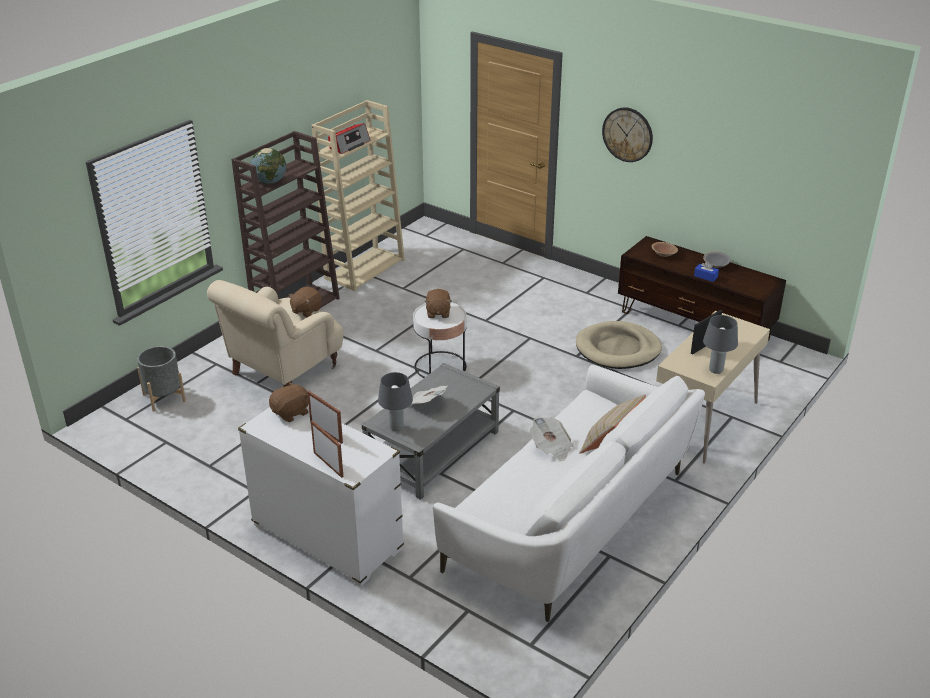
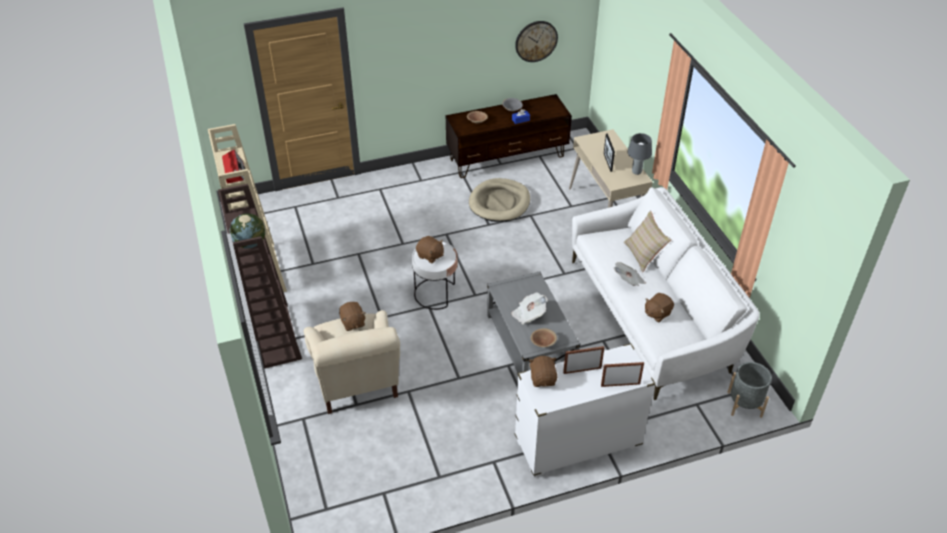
camera: 55 degrees left, 10 degrees up
(164, 398) = (319, 471): grey planter -> grey planter (744, 404)
(396, 427) = (543, 342): grey table lamp -> brown bowl
(522, 487) = (657, 313): none -> brown plush toy
(627, 134) = (416, 48): wall clock -> wall clock (536, 41)

